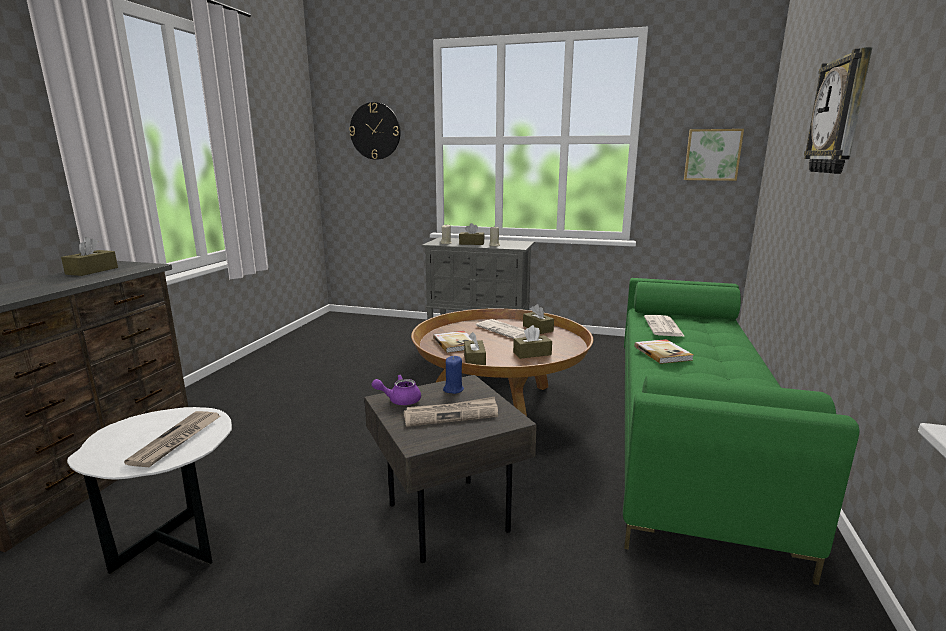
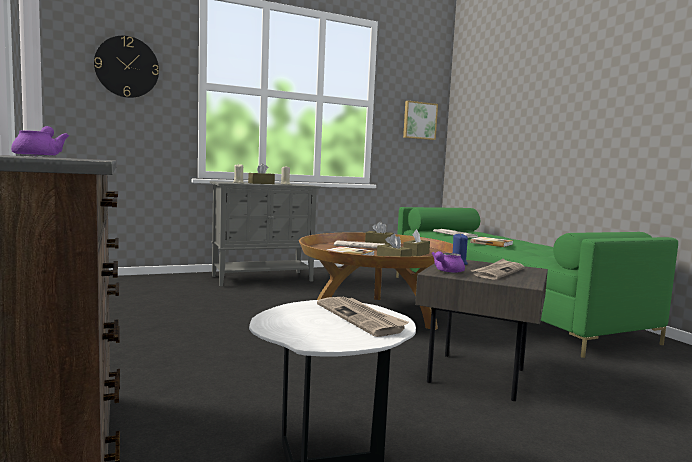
camera: 40 degrees left, 10 degrees down
(92, 271) = (40, 156): brown tissue box -> purple teapot
(840, 116) = (551, 89): wall clock -> none

